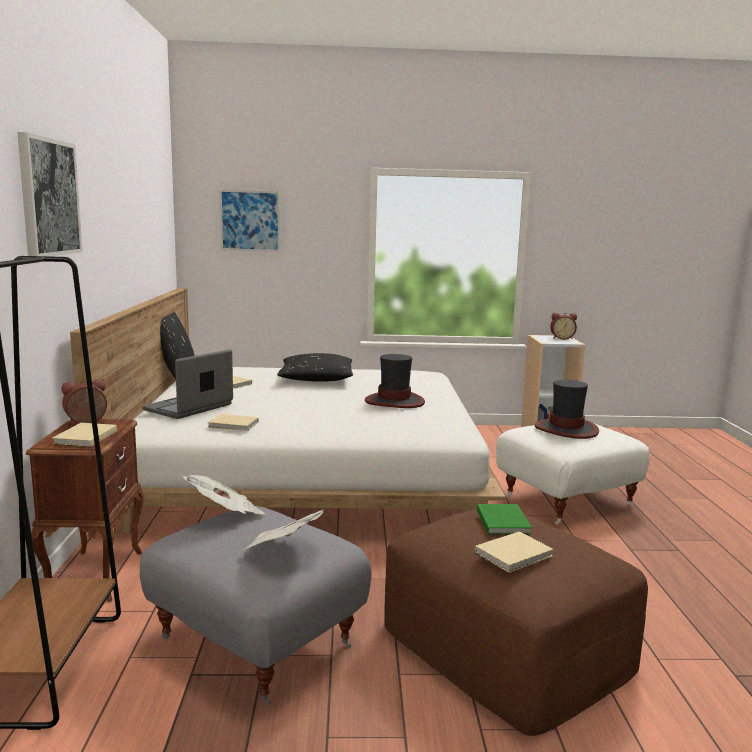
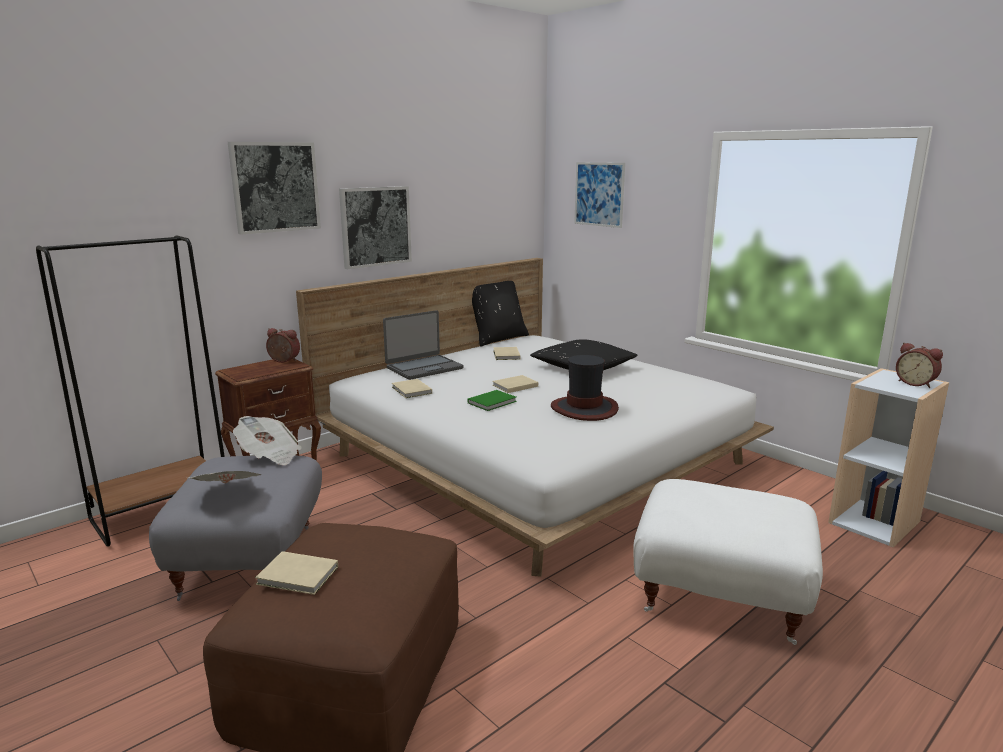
camera: 50 degrees right, 5 degrees up
(84, 438) = (253, 371): beige book -> beige book (514, 386)
(104, 251) = (375, 226): none -> picture
(189, 407) = (424, 368): laptop -> laptop turned 150 degrees clockwise
(503, 521) = (370, 548): green book -> green book (493, 402)
(566, 429) = (725, 502): hat -> none

